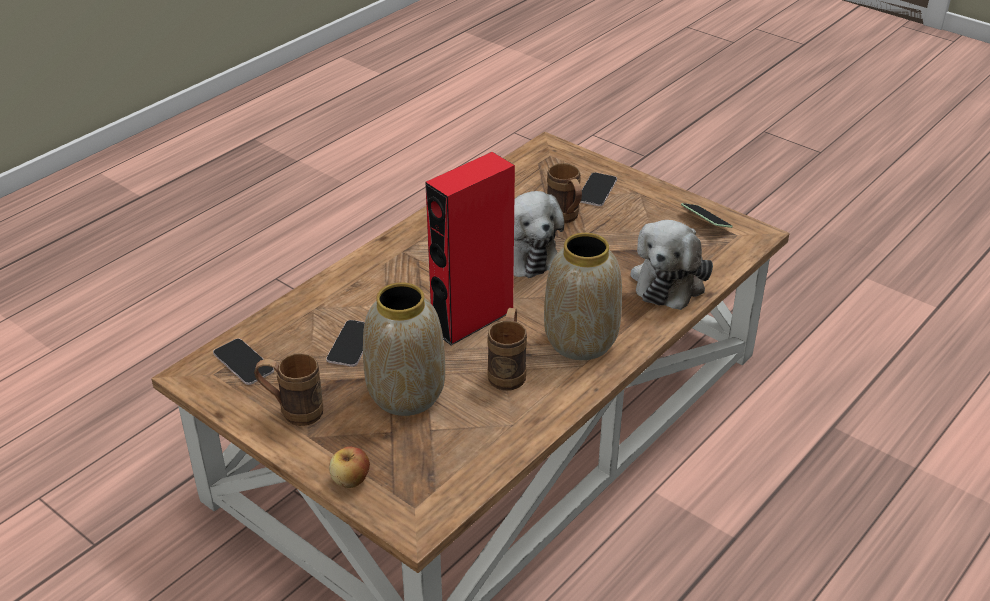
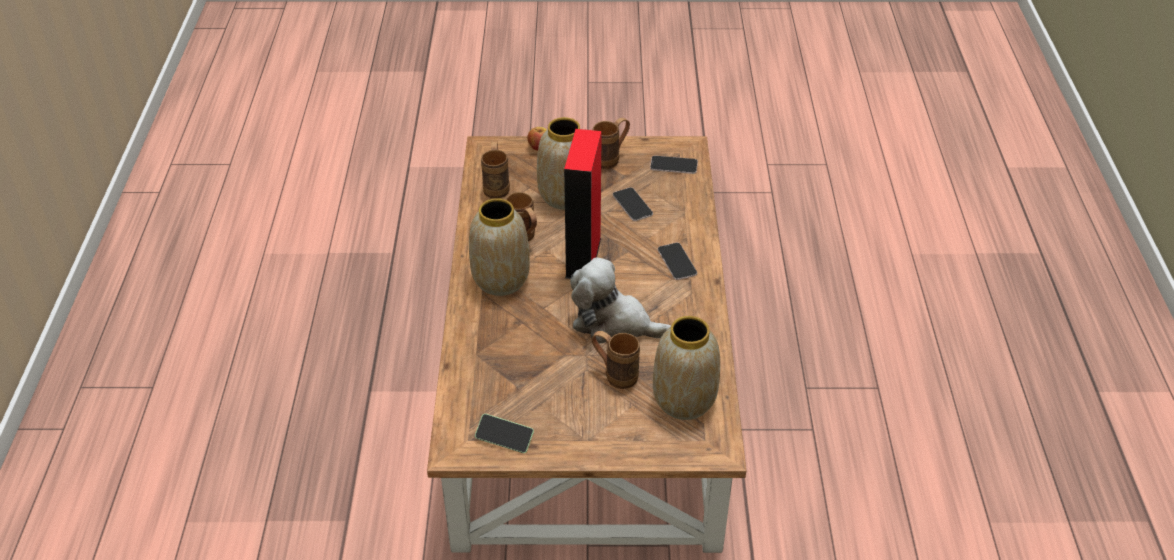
camera: 140 degrees right, 5 degrees up
(466, 454) = (496, 186): none -> brown mug
(533, 180) = (683, 400): none -> vase
(597, 190) = (623, 421): phone -> phone (677, 262)
(670, 280) = (484, 362): plush toy -> none

